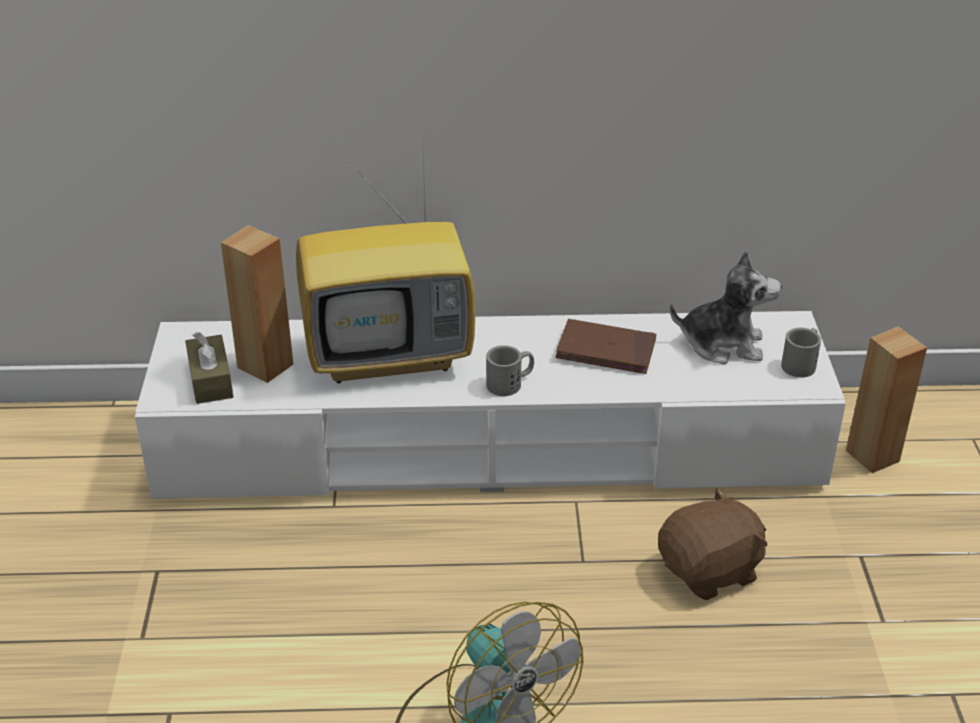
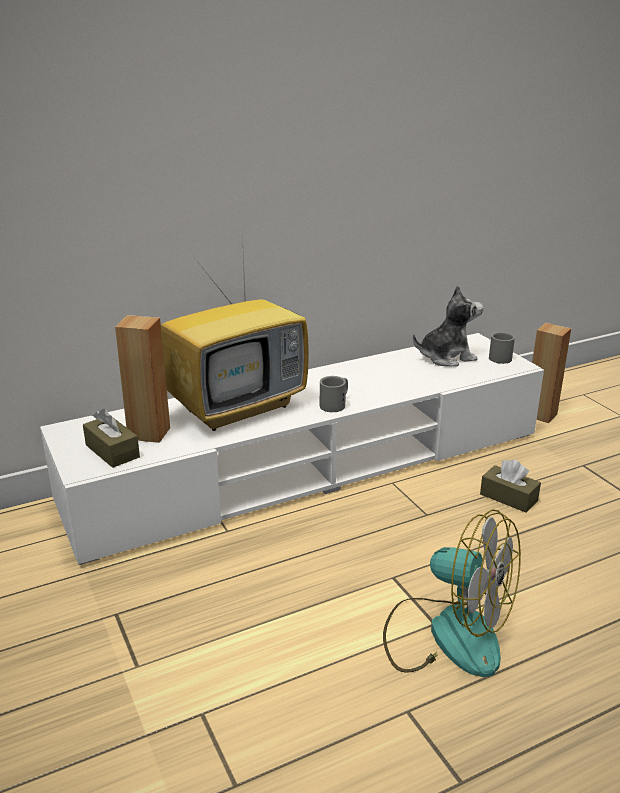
camera: 25 degrees left, 10 degrees down
(606, 351) = (380, 375): brown book -> none
(710, 571) = (508, 497): brown plush toy -> brown tissue box

